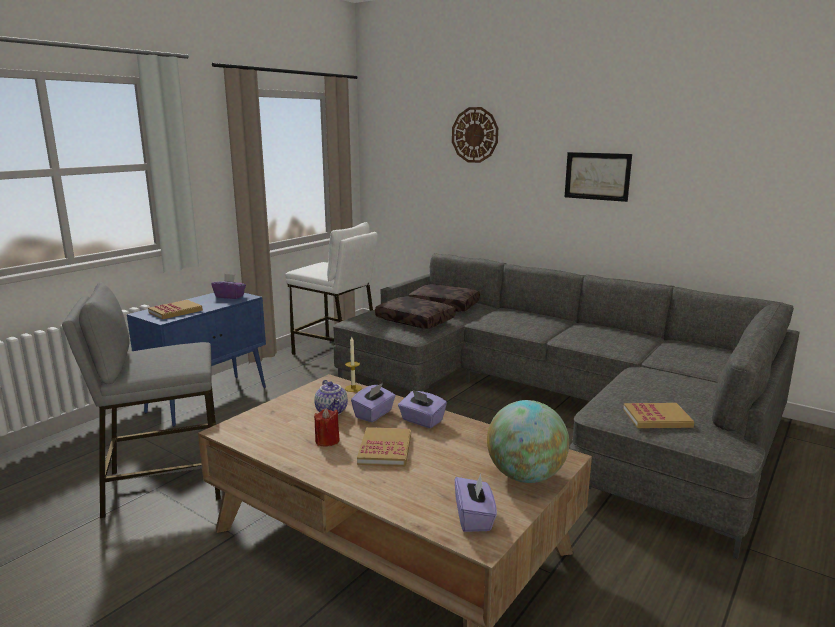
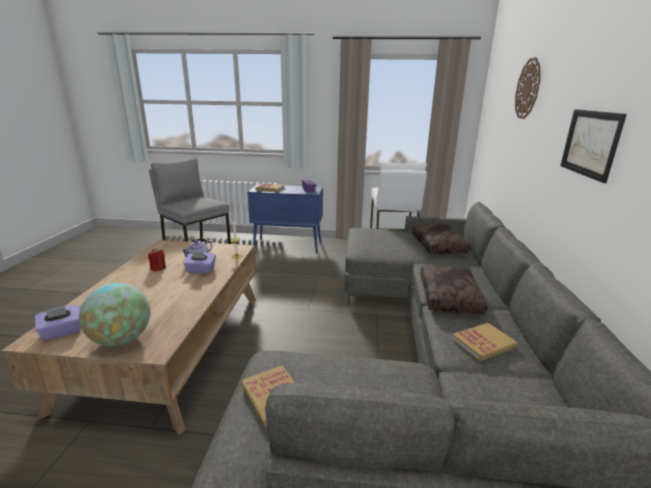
camera: 60 degrees right, 5 degrees up
(385, 449) = (151, 285): book -> book (483, 343)
(416, 320) = (388, 245): brown pillow -> brown pillow (450, 297)
(421, 421) = (198, 286): purple tissue box -> none

